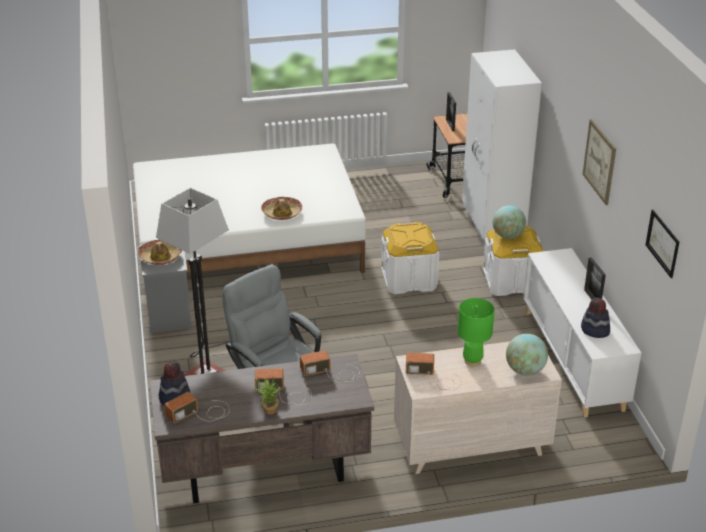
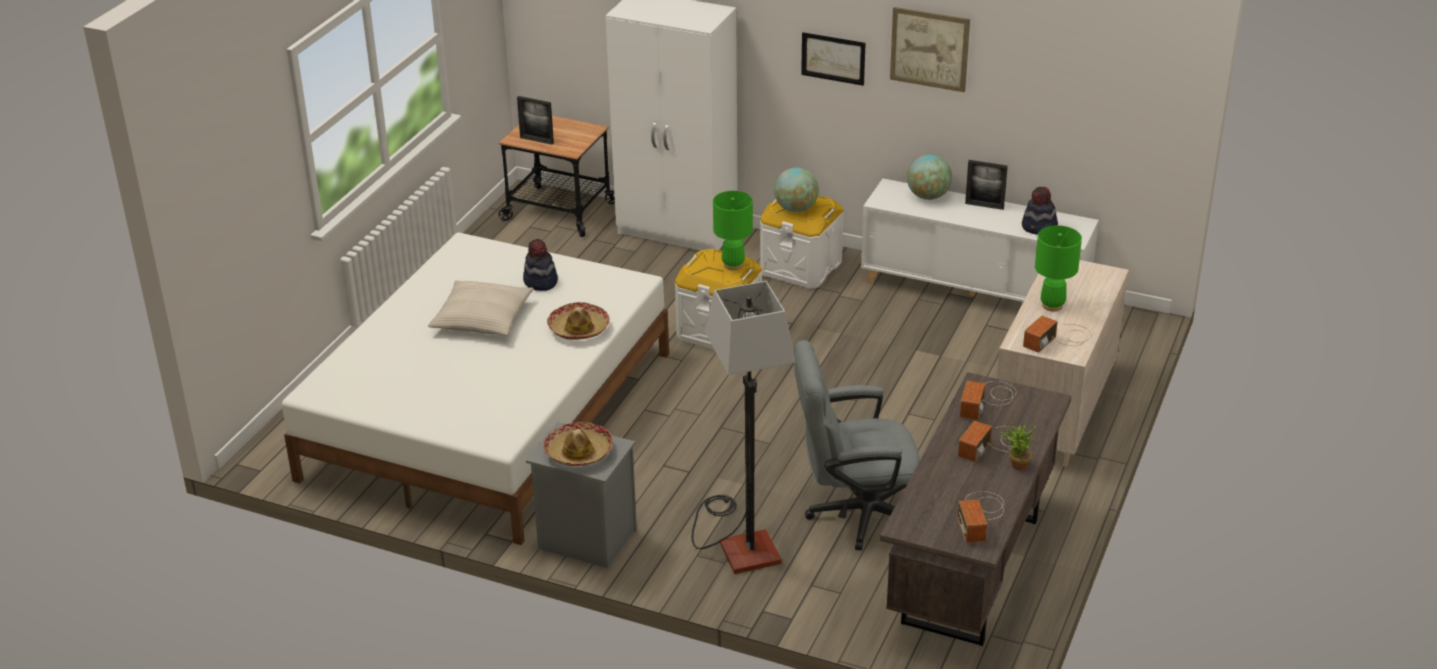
camera: 55 degrees left, 0 degrees up
(174, 396) = (931, 526): hat -> hat (540, 282)
(260, 182) = (482, 318): none -> beige pillow
(417, 238) = (733, 265): none -> green table lamp
(525, 370) = (1096, 283): globe -> globe (928, 196)
(662, 243) = (1113, 82): picture -> picture (833, 58)

